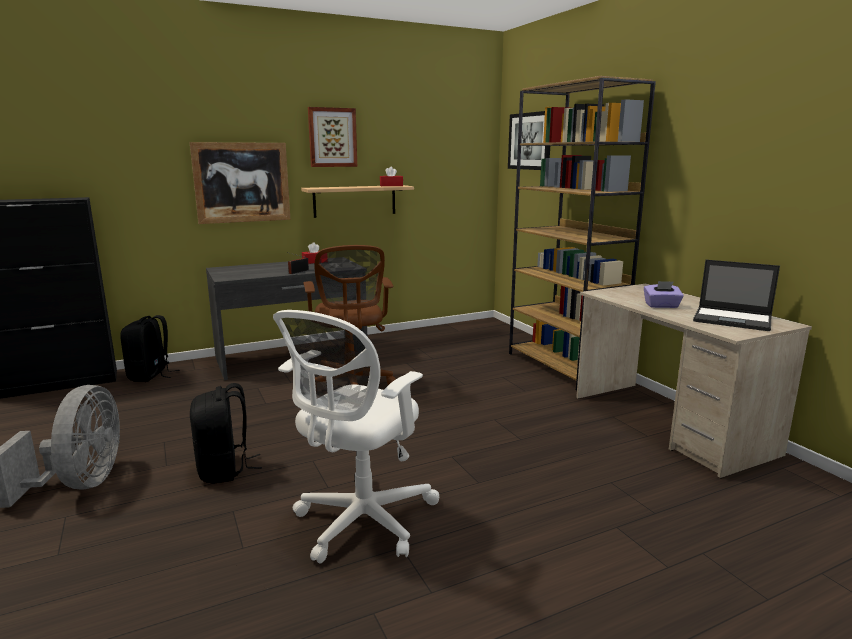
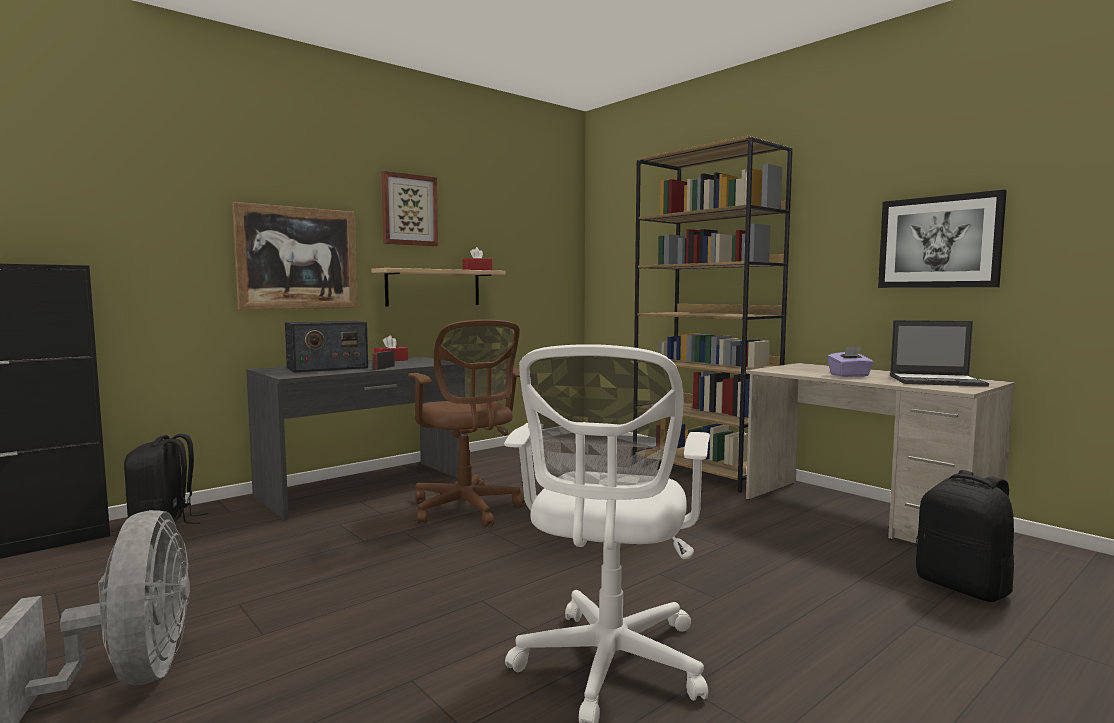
camera: 15 degrees left, 10 degrees down
(225, 469) = (361, 628): black backpack -> black backpack (964, 587)
(259, 269) = (326, 368): none -> radio
(530, 141) = (628, 224): picture -> picture (939, 242)

